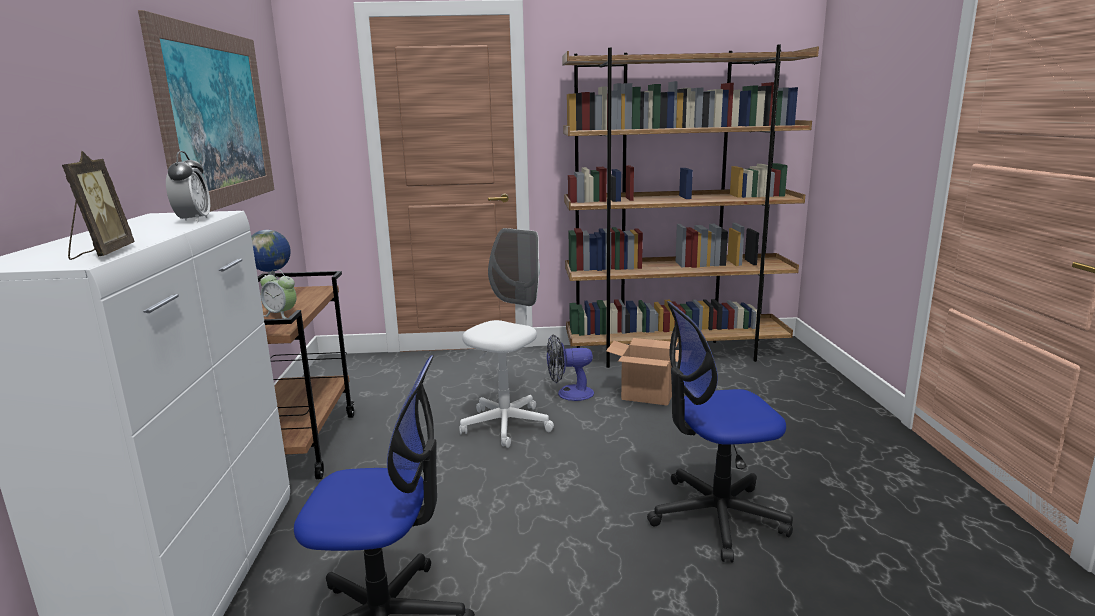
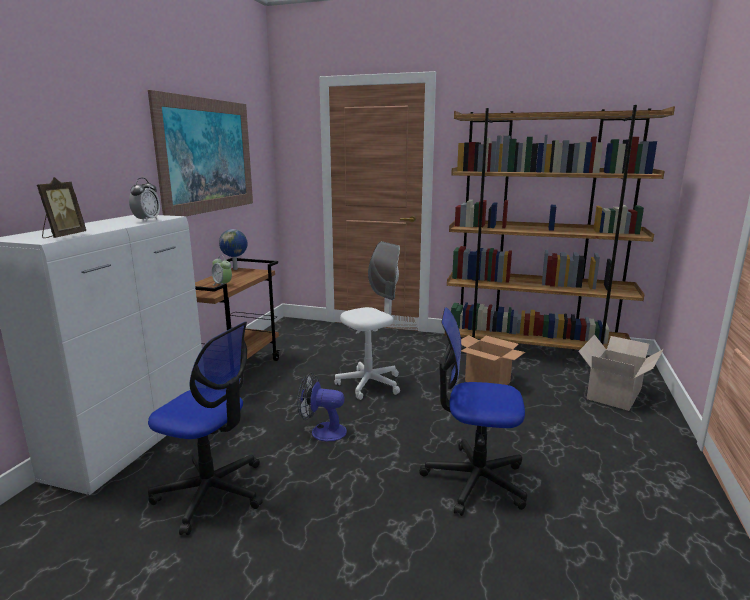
camera: 20 degrees right, 0 degrees up
(569, 394) = (428, 370): fan -> fan (322, 431)
(790, 383) = (615, 393): none -> cardboard box

